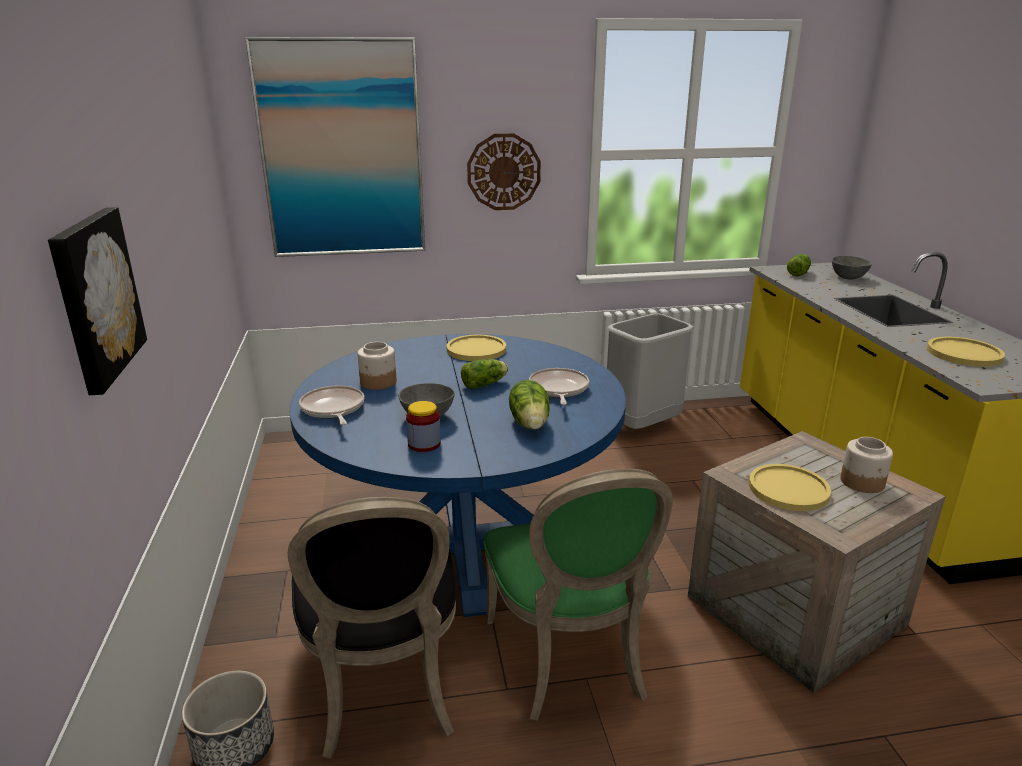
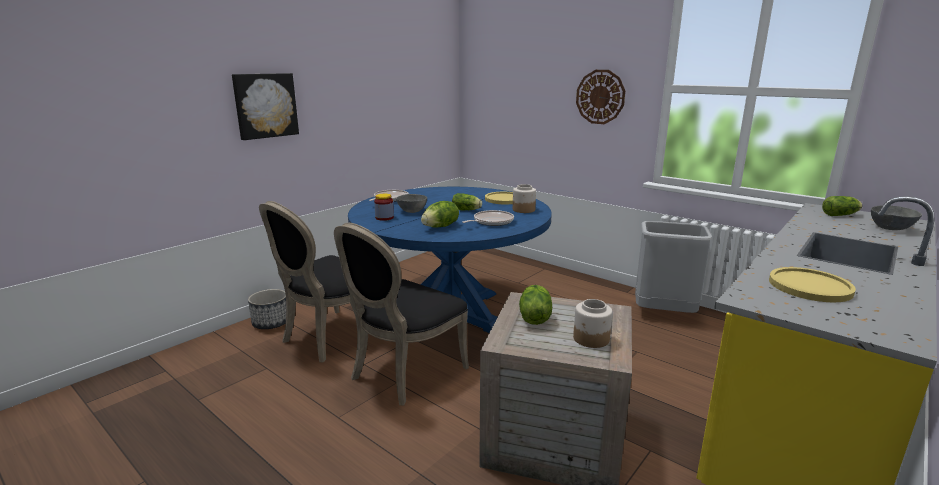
camera: 50 degrees right, 5 degrees down
(342, 151) = (511, 77): picture -> none
(378, 382) = (429, 197): jar -> jar (523, 210)
(570, 661) = (403, 373): green chair -> black chair
(788, 489) = (534, 318): yellow plate -> lettuce

